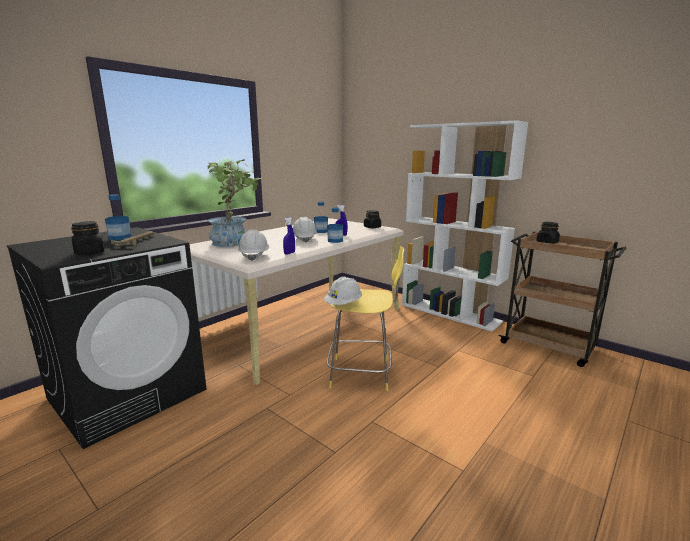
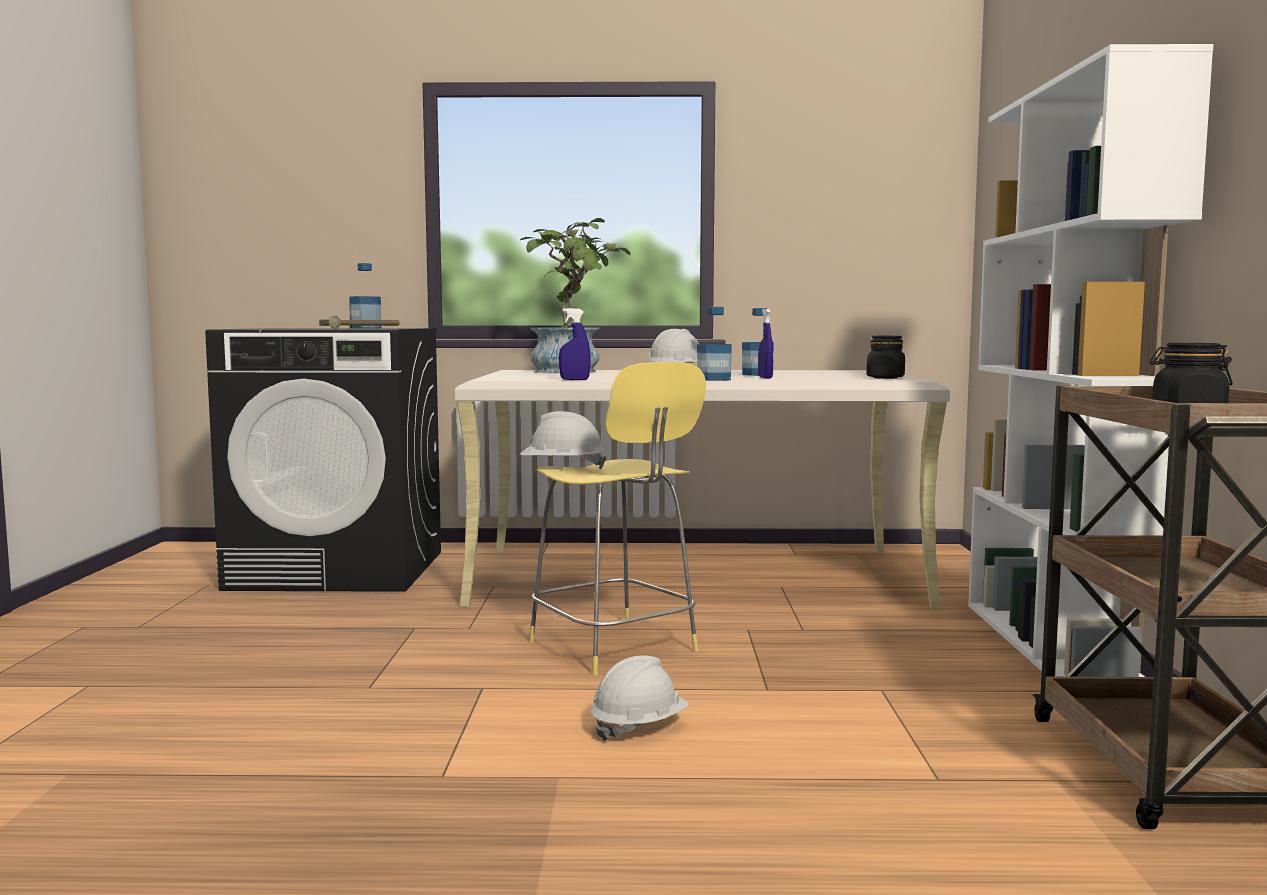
camera: 50 degrees right, 10 degrees down
(90, 252) = (285, 328): black jar -> none
(254, 256) = (521, 378): white hard hat -> white hard hat (639, 727)

